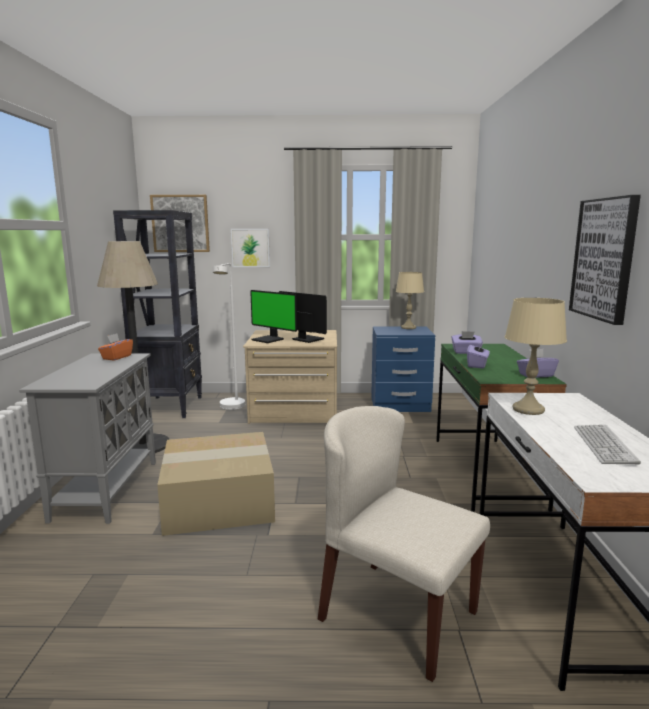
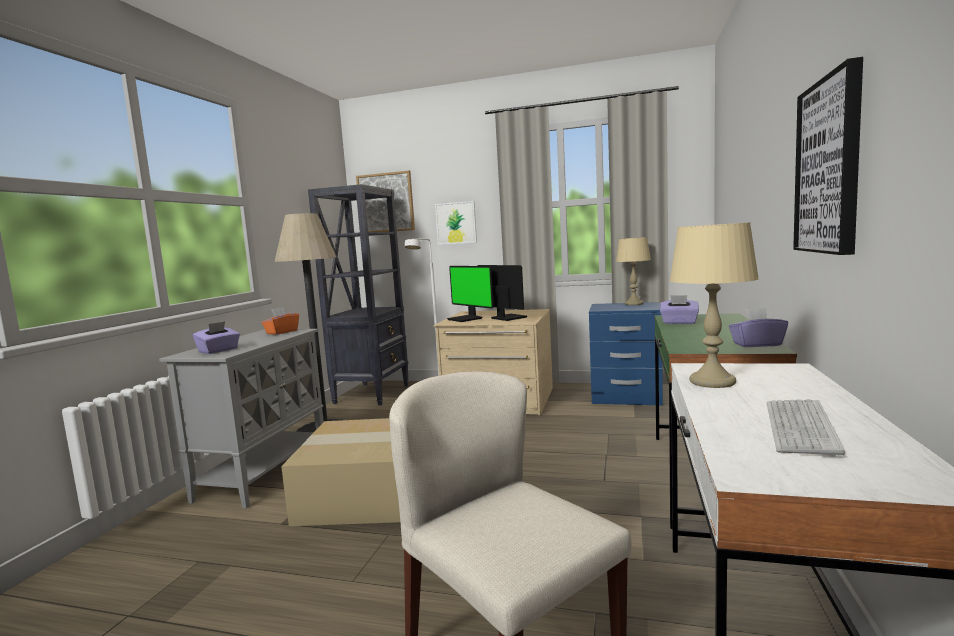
camera: 15 degrees right, 5 degrees down
(477, 365) = (682, 335): purple tissue box -> purple tissue box (219, 350)

